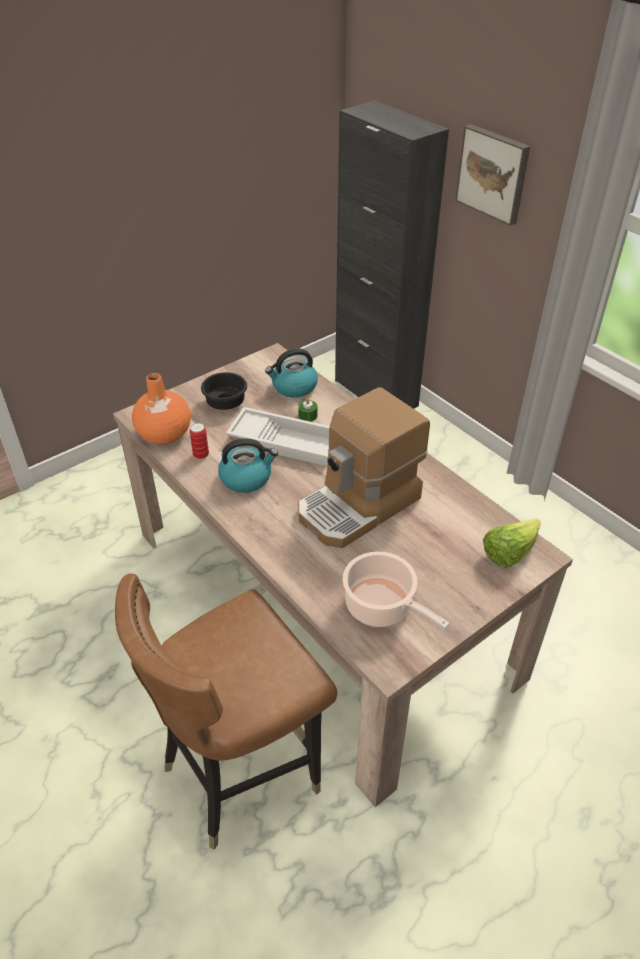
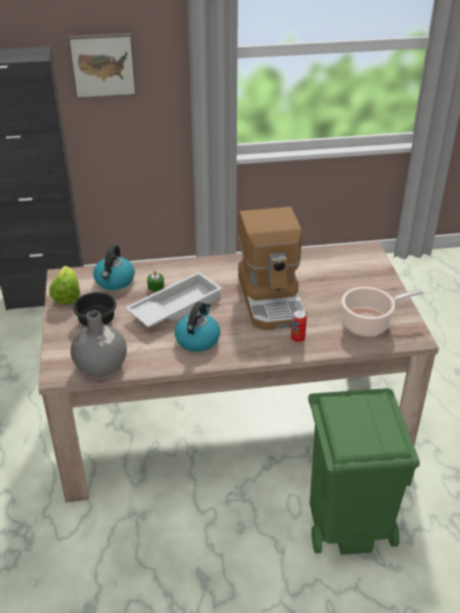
camera: 60 degrees left, 5 degrees down
(164, 434) = (101, 366): orange vase -> grey vase
(201, 455) = (148, 354): can -> can (297, 339)
(241, 771) = (347, 521): brown chair -> green trash can
(509, 553) = (358, 260): lettuce -> lettuce (67, 295)

